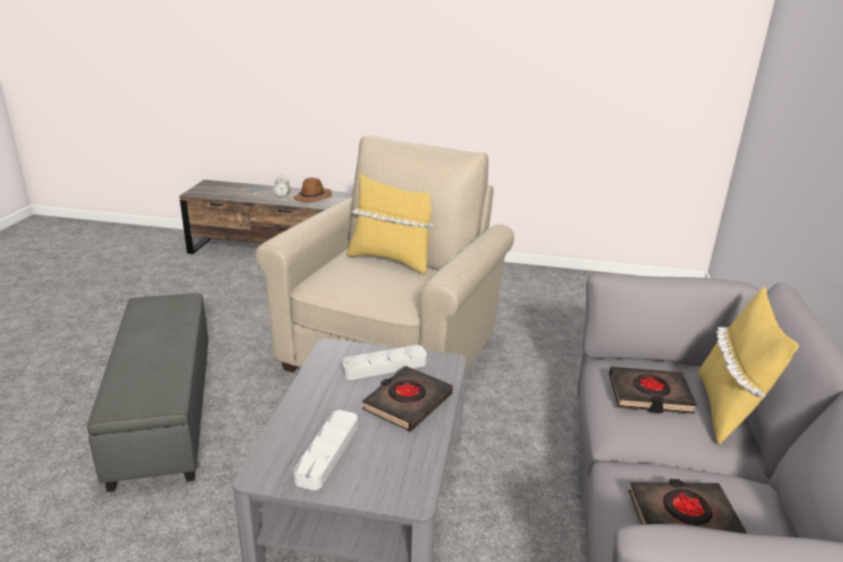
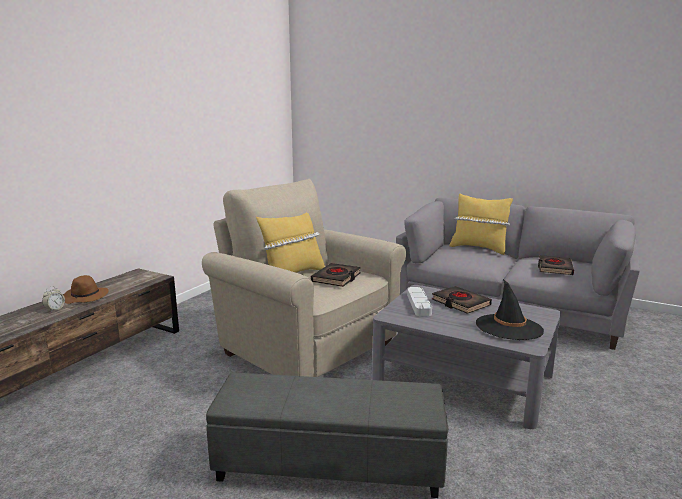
camera: 70 degrees left, 10 degrees down
(327, 452) = (509, 327): grey tray -> black hat
(649, 395) = (466, 256): black book -> black book (336, 278)

